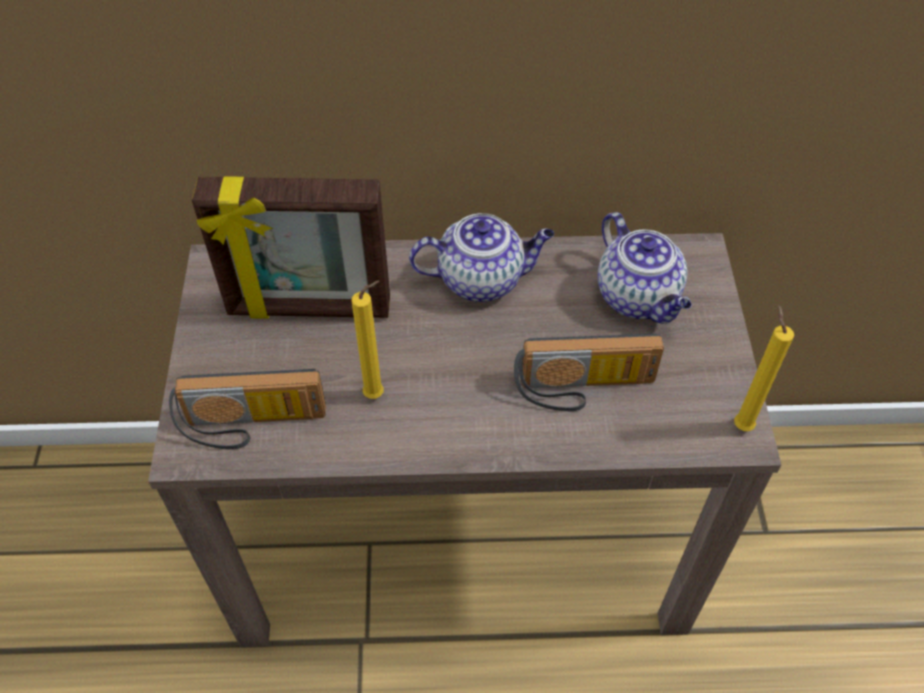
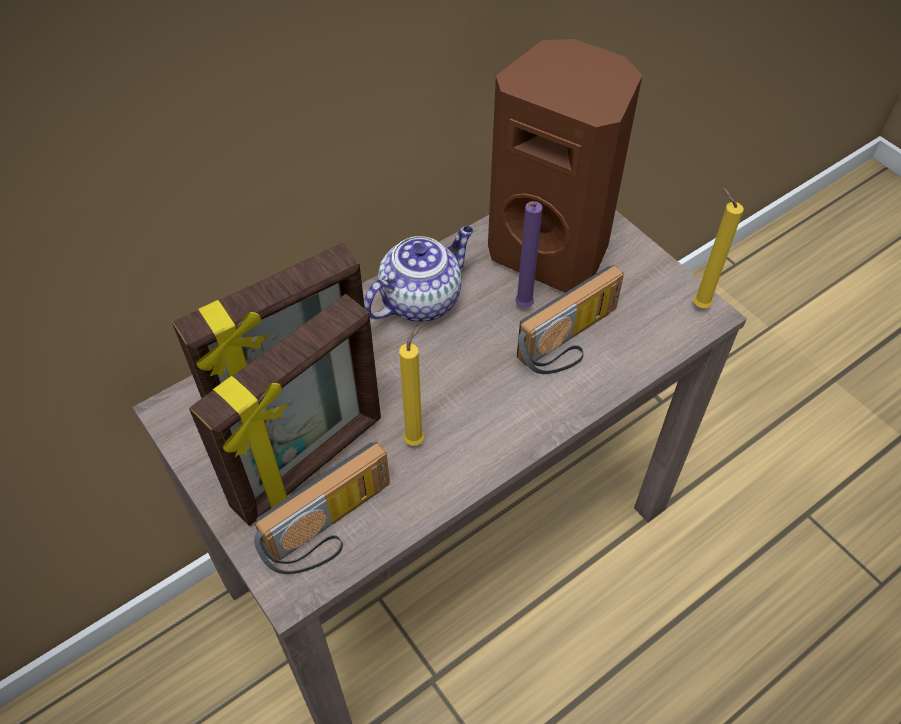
camera: 35 degrees left, 0 degrees up
(278, 364) = (310, 464): none -> picture frame
(565, 334) = (522, 307): none -> purple candle
(639, 298) = (552, 250): teapot -> brown speaker

